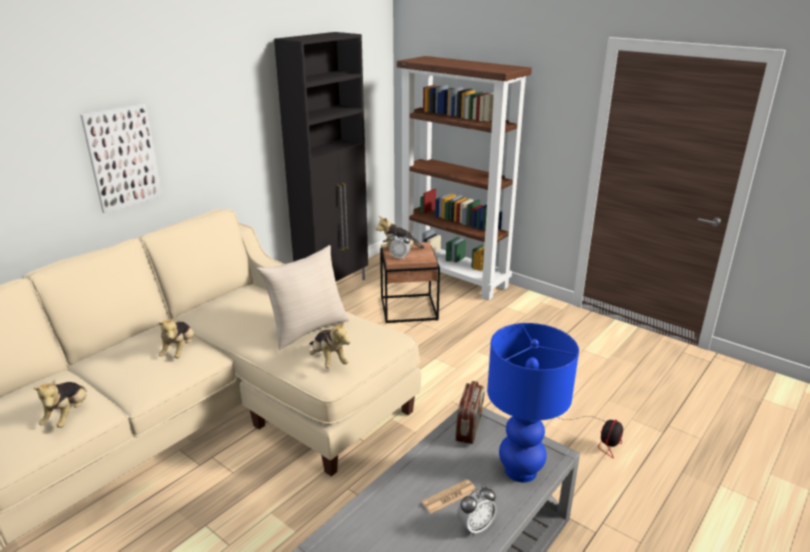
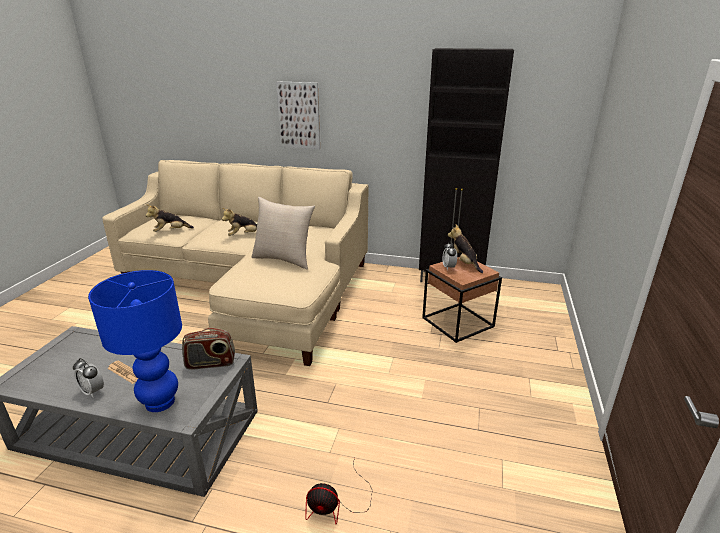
camera: 65 degrees right, 0 degrees up
(328, 360) = (246, 275): plush toy -> none
(455, 277) = (546, 332): brown bookcase -> none

